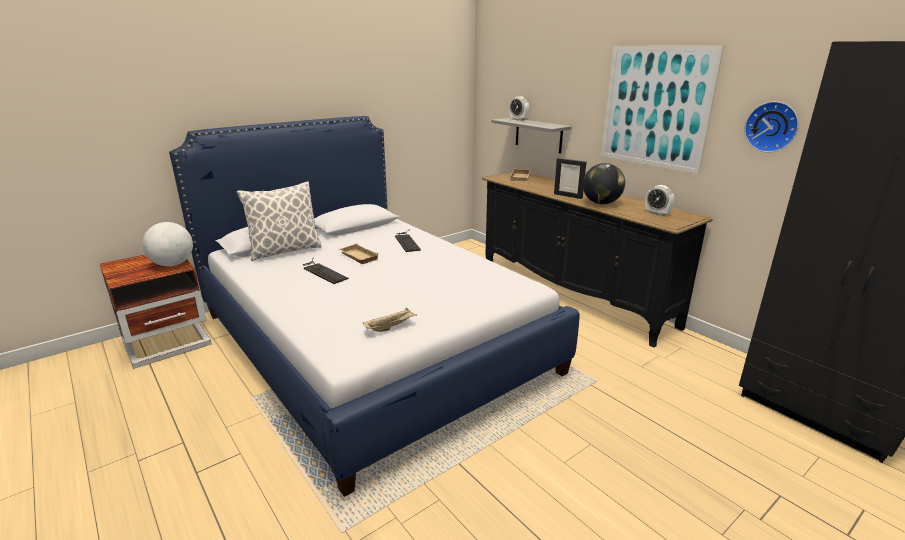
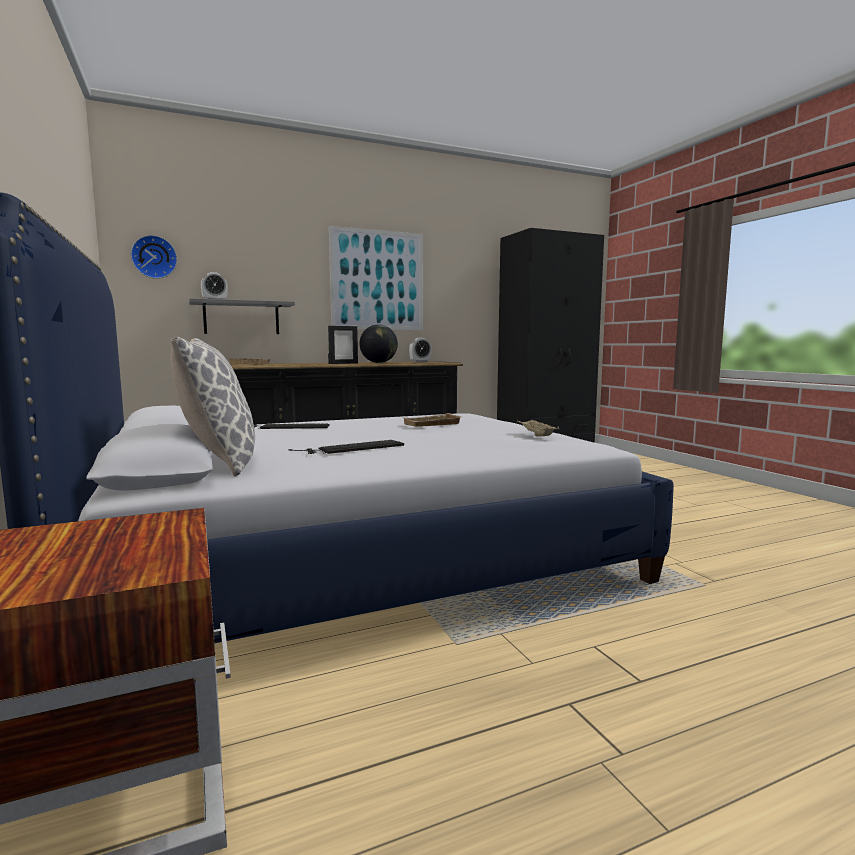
camera: 75 degrees left, 15 degrees down
(172, 264) = (133, 525): globe -> none
(357, 257) = (314, 439): beige tray -> beige tray (432, 424)
(772, 126) = (462, 290): wall clock -> wall clock (154, 257)

